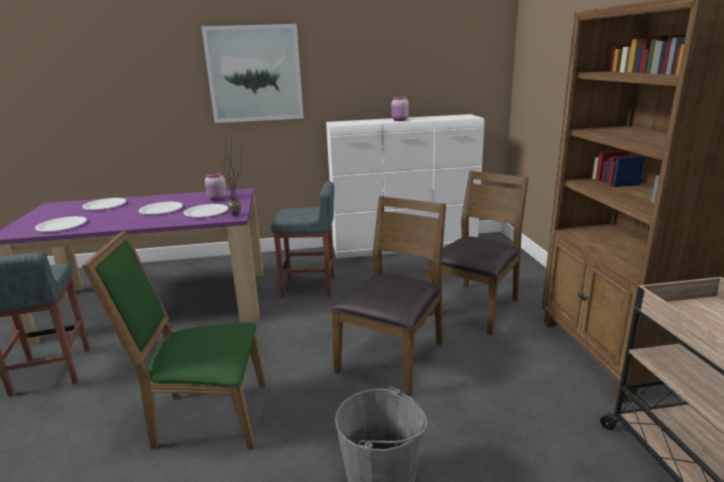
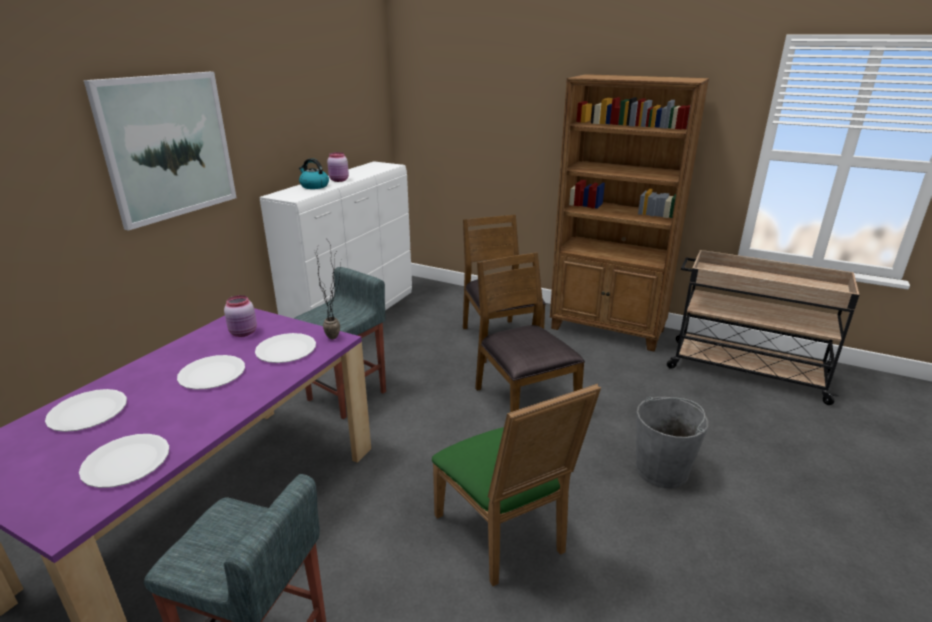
camera: 55 degrees left, 5 degrees up
(204, 417) = (505, 536): green chair -> green chair turned 60 degrees counterclockwise
(372, 121) = (314, 186): none -> kettle

